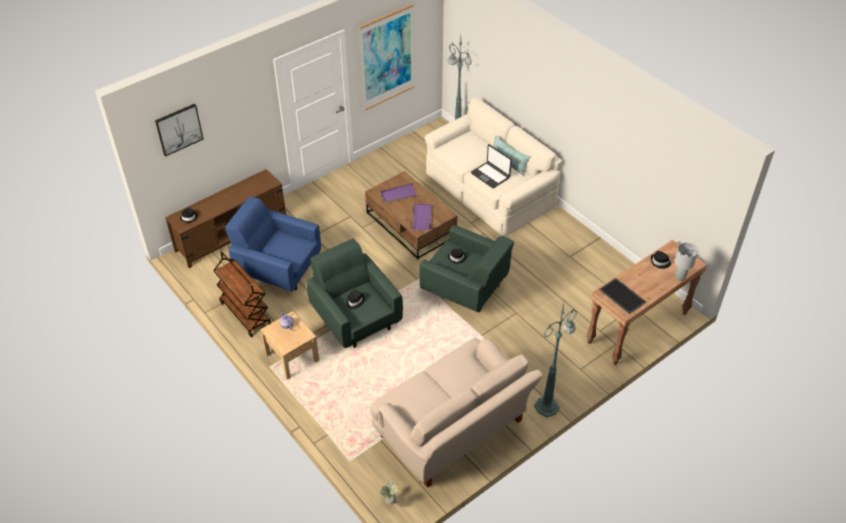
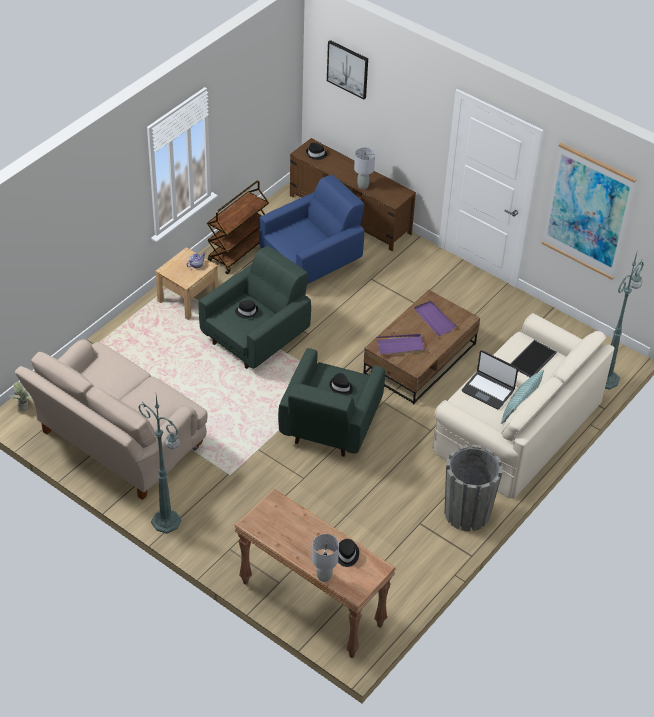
camera: 75 degrees right, 0 degrees up
(244, 196) = (363, 186): none -> grey table lamp
(277, 267) = (312, 261): blue armchair -> blue armchair turned 45 degrees clockwise
(490, 175) = (488, 390): laptop -> laptop turned 90 degrees counterclockwise
(564, 230) = (467, 513): none -> grey planter
(623, 296) = (275, 519): tray -> tray (533, 360)

